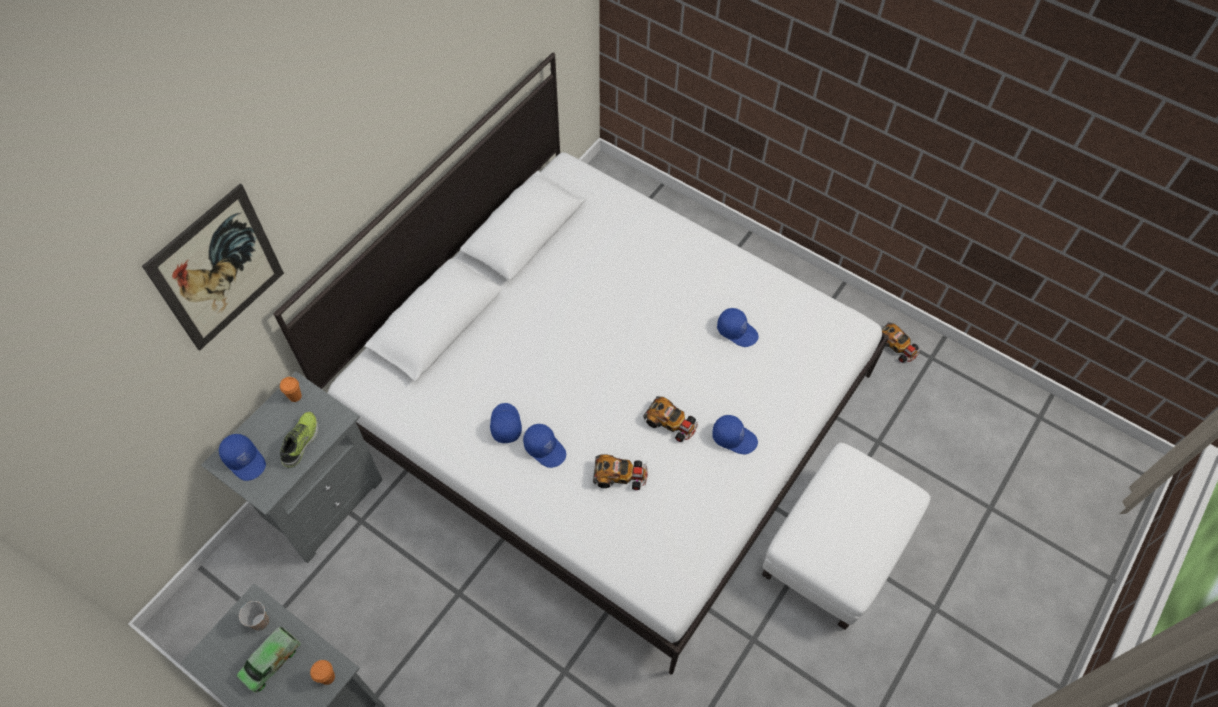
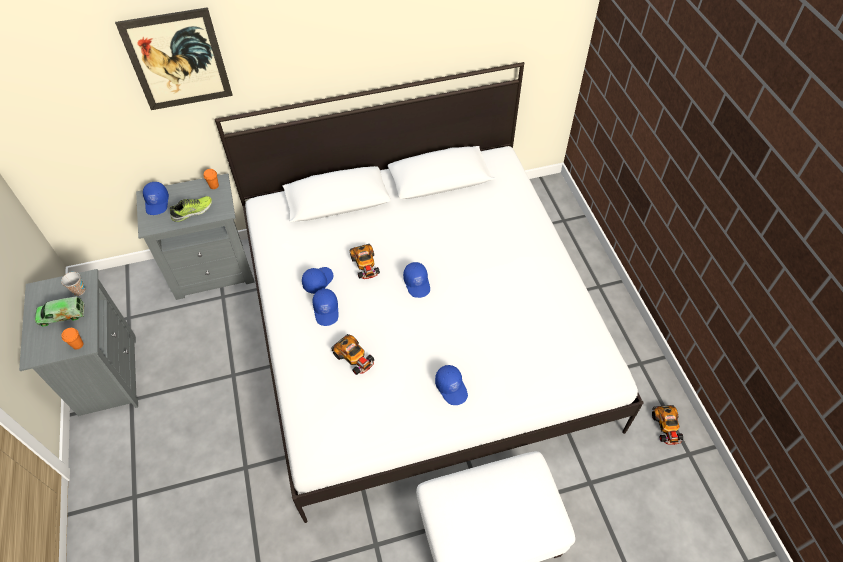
camera: 40 degrees right, 5 degrees down
(671, 423) = (418, 349): toy car -> toy car (365, 265)
(737, 331) = (521, 322): blue cap -> blue cap (417, 283)

